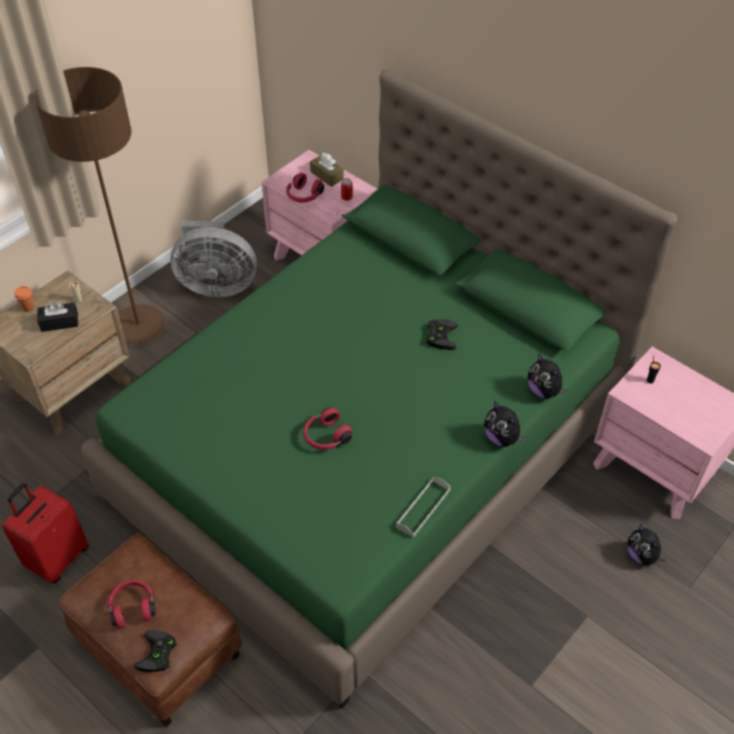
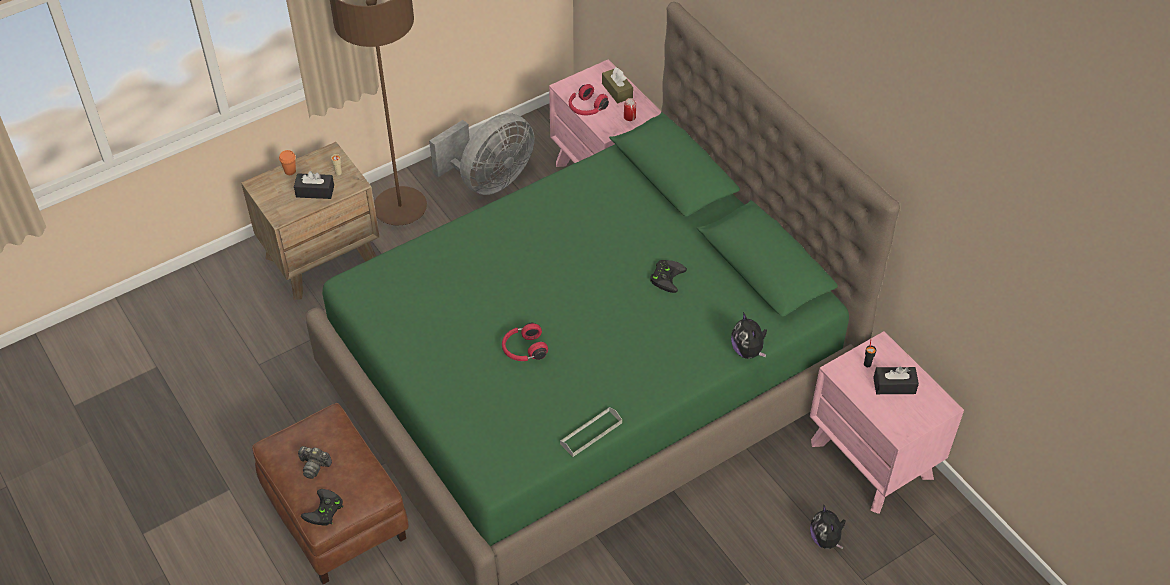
camera: 15 degrees right, 0 degrees up
(57, 558) = (266, 414): red suitcase -> none
(133, 607) = (314, 466): red headphones -> camera
(216, 285) = (489, 181): grey fan -> grey fan turned 60 degrees counterclockwise
(502, 438) = (689, 386): plush toy -> none
(682, 395) = (894, 385): none -> black tissue box

